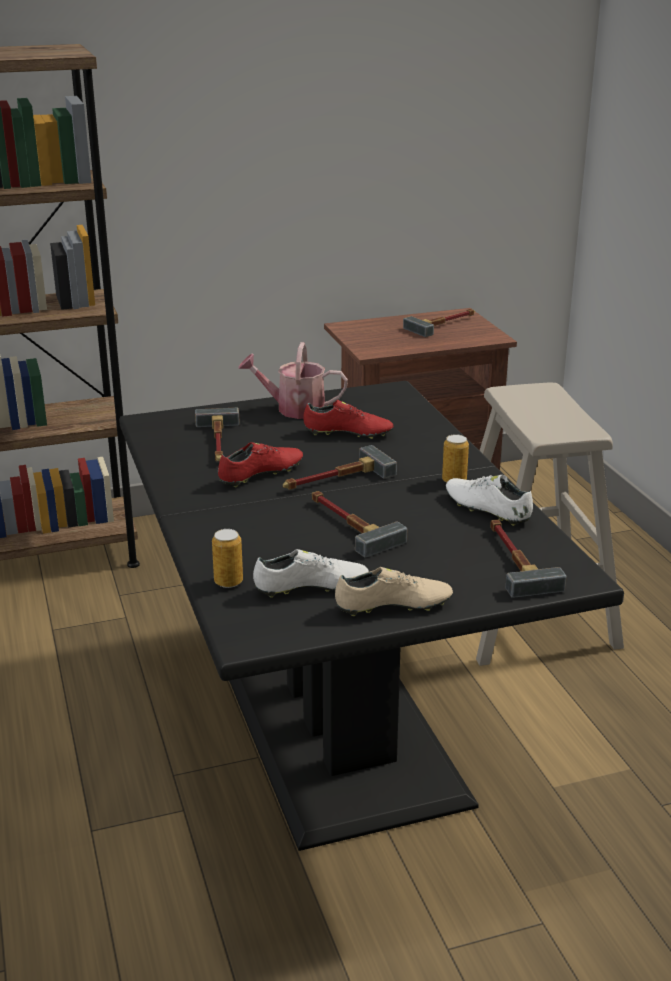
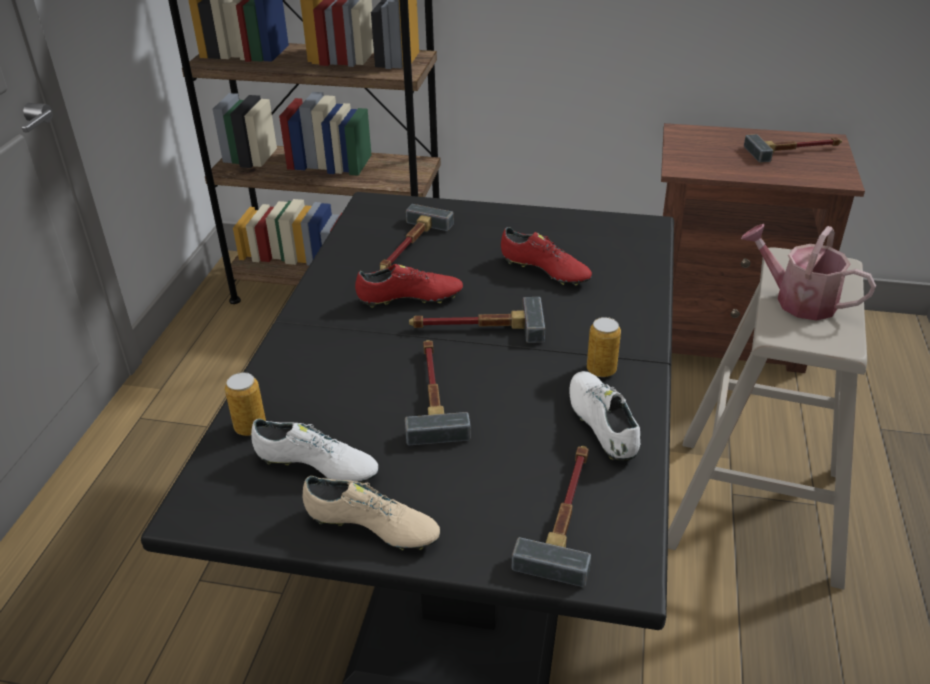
camera: 30 degrees right, 10 degrees up
(294, 409) = (519, 225): watering can -> watering can (797, 300)

